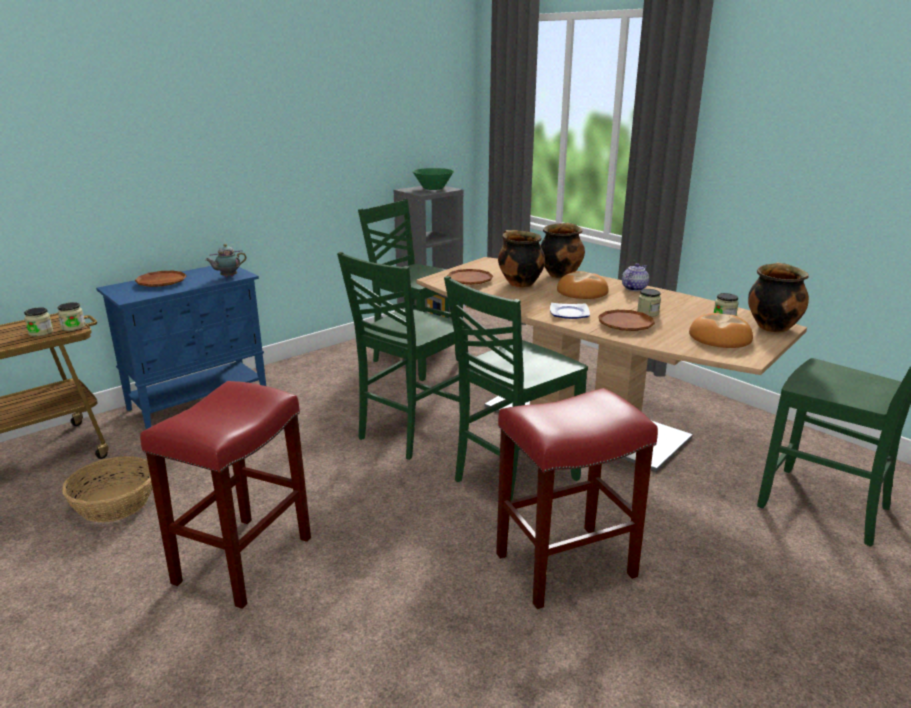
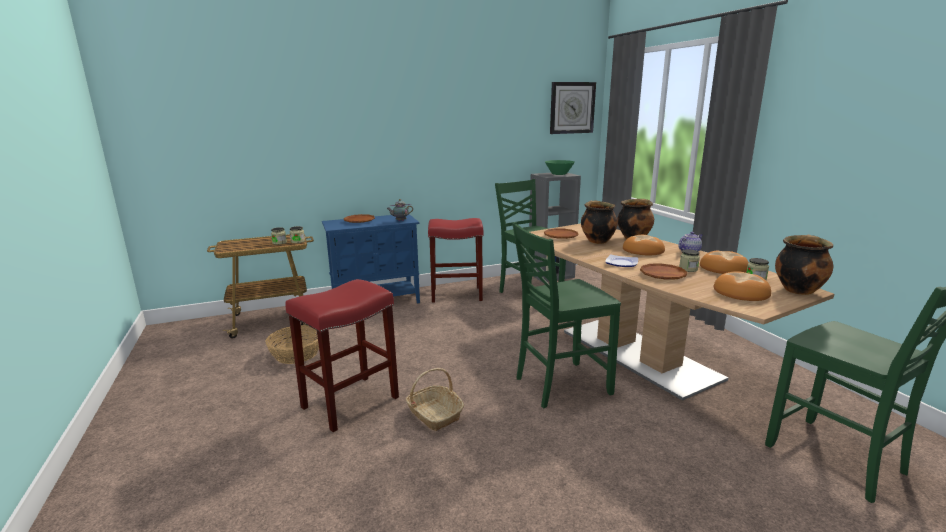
camera: 20 degrees right, 5 degrees down
(372, 551) = (434, 414): none -> basket
(410, 432) = (501, 341): green chair -> none
(440, 94) = (572, 108): none -> wall clock
(566, 564) = (571, 454): red stool -> red stool (457, 294)
(683, 307) = (723, 268): none -> bread

